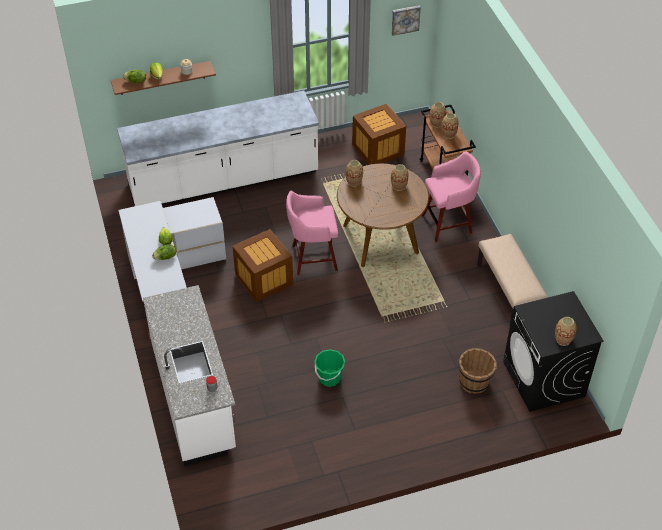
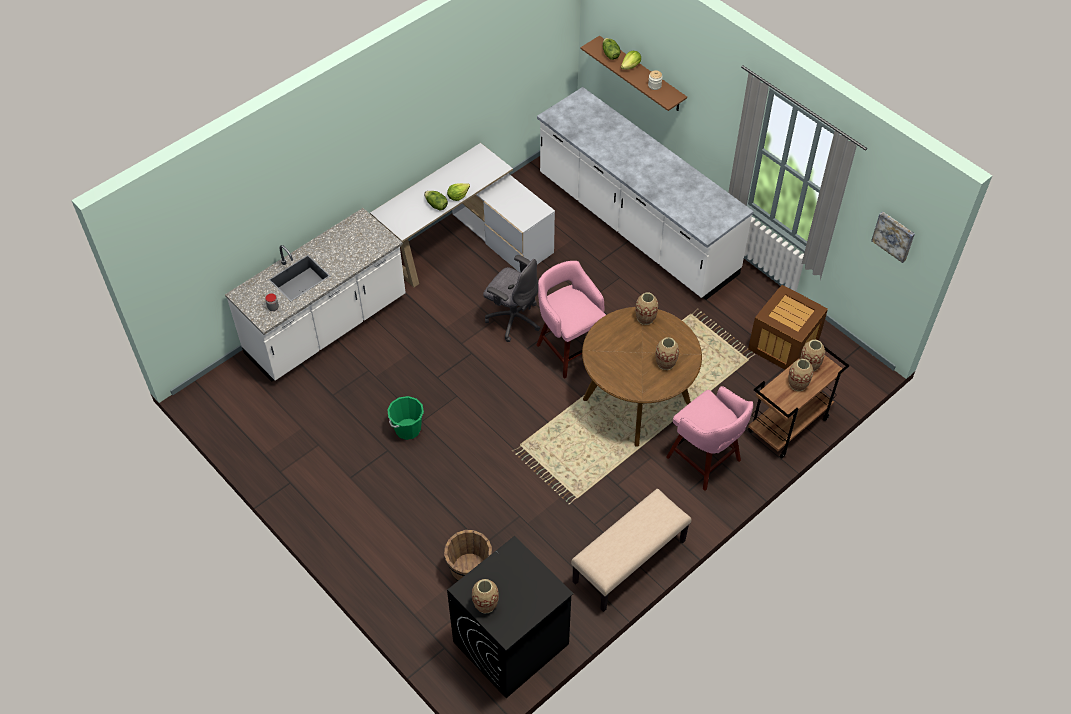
camera: 65 degrees right, 5 degrees up
(264, 279) = (513, 318): crate -> grey office chair

